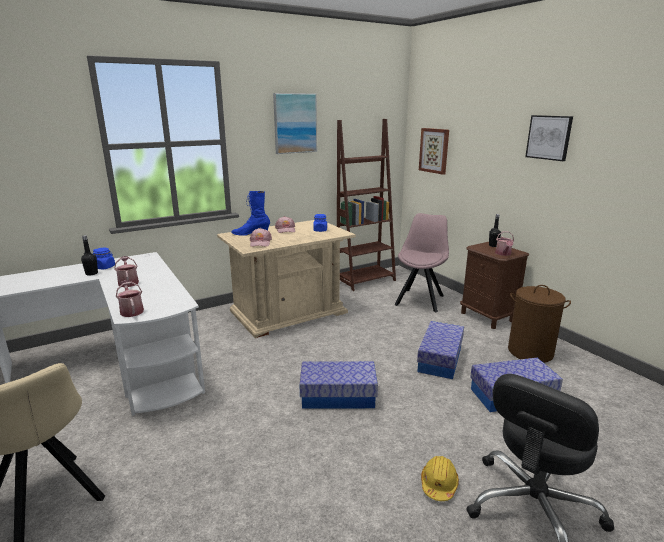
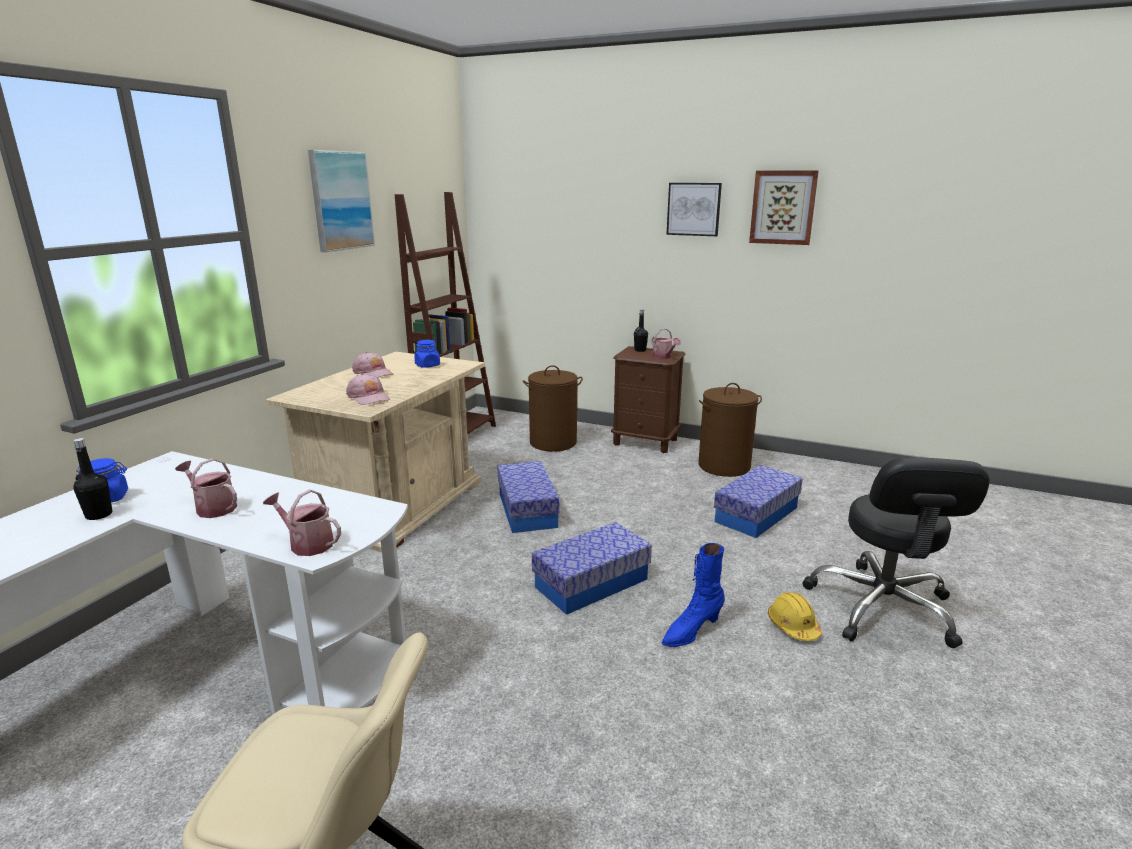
camera: 35 degrees left, 0 degrees up
(251, 234) = (329, 389): blue boot -> blue boot (691, 631)
(420, 300) = (553, 442): pink chair -> brown laundry basket
(434, 150) = (522, 235): picture -> picture (783, 207)
(440, 359) = (651, 502): storage box -> storage box (527, 510)

